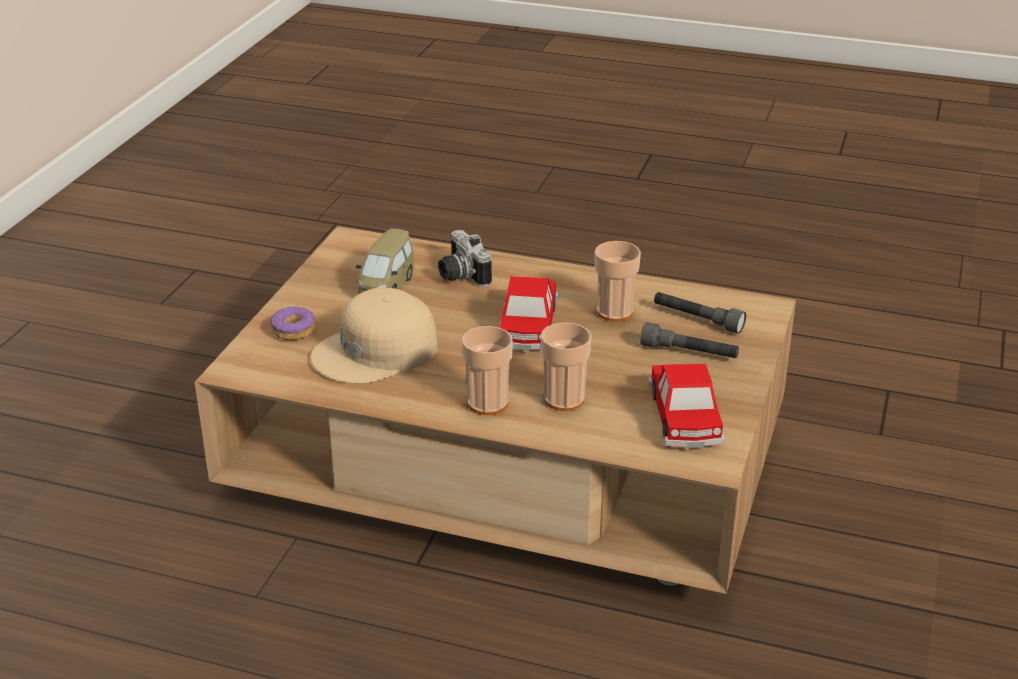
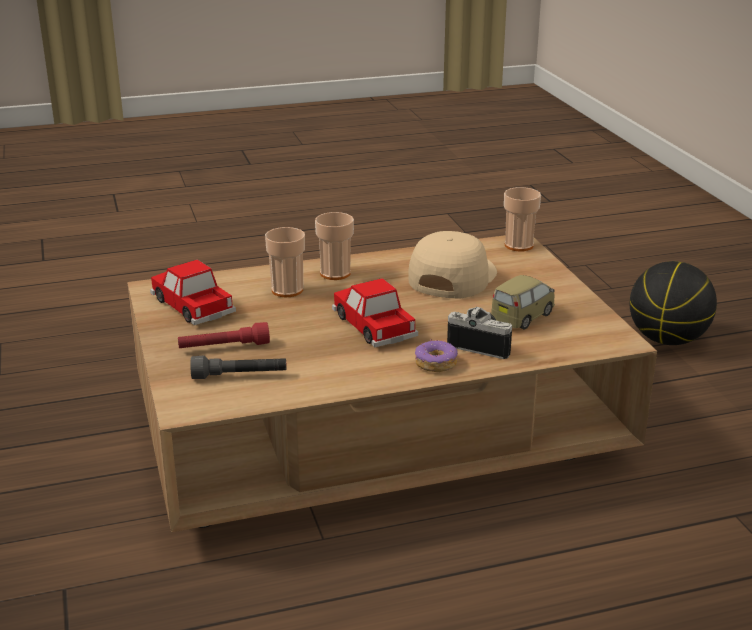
camera: 145 degrees right, 5 degrees down
(88, 437) = (666, 339): none -> basketball
(294, 331) = (526, 270): donut -> donut (435, 363)
(386, 286) = (523, 317): toy car -> toy car turned 60 degrees clockwise
(614, 312) = (317, 358): cup -> cup (519, 245)
(689, 353) = (224, 347): grey flashlight -> red flashlight

